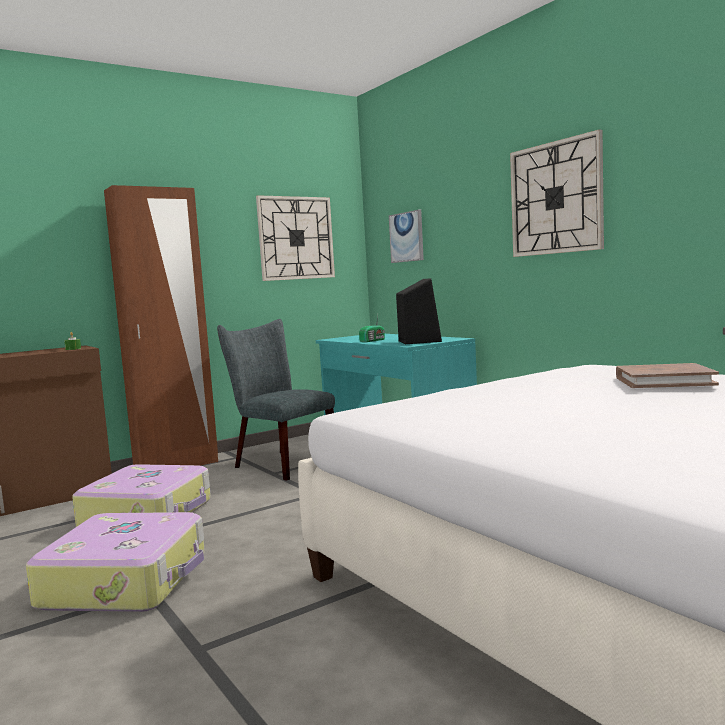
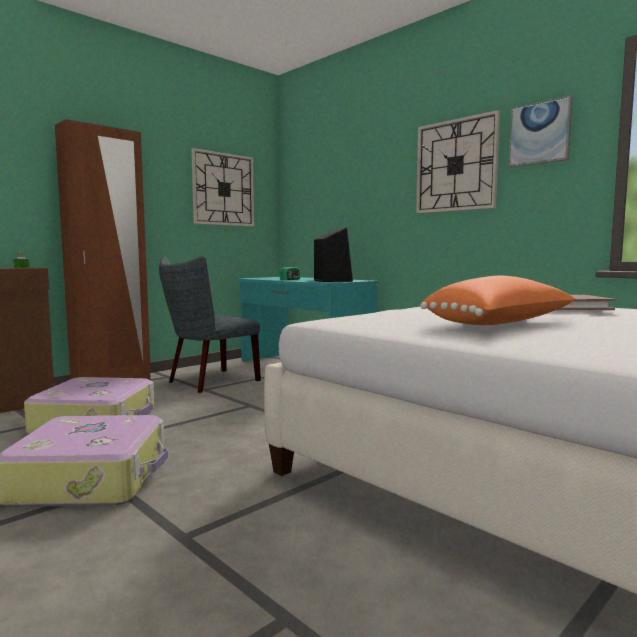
camera: 10 degrees left, 0 degrees up
(280, 463) = (209, 382): grey chair -> grey chair turned 75 degrees counterclockwise
(407, 237) = (319, 195): picture -> picture (540, 133)
(551, 414) = (502, 324): none -> orange pillow

